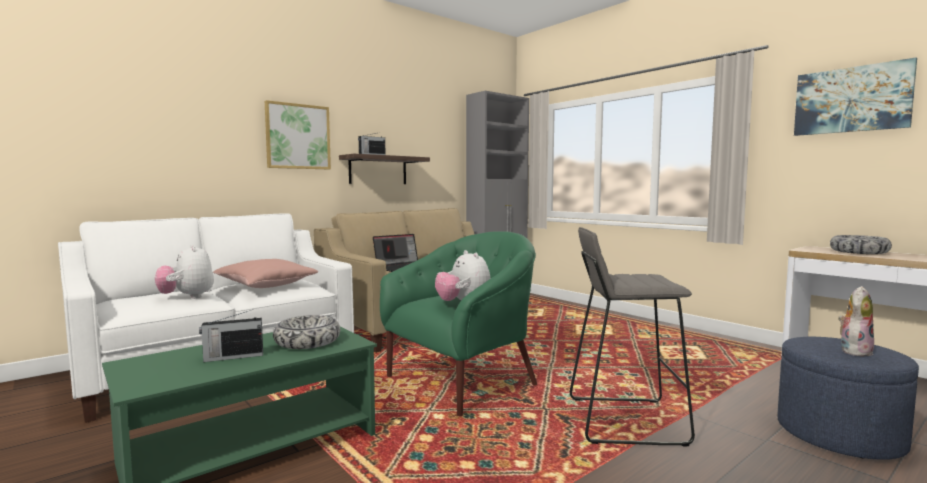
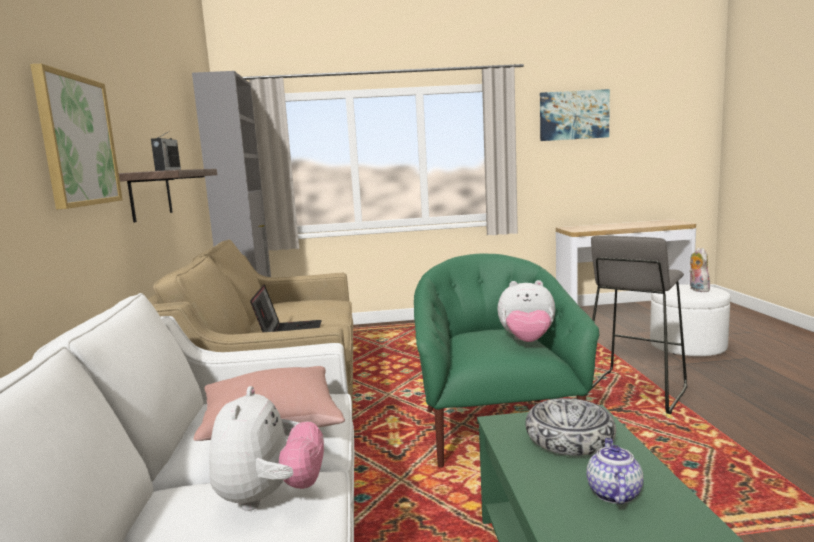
camera: 55 degrees left, 5 degrees up
(187, 297) = (270, 497): plush toy -> plush toy turned 90 degrees counterclockwise
(232, 357) = (613, 493): radio -> teapot
(839, 434) = (687, 346): blue ottoman -> white ottoman
(859, 252) = (599, 226): bowl -> none

